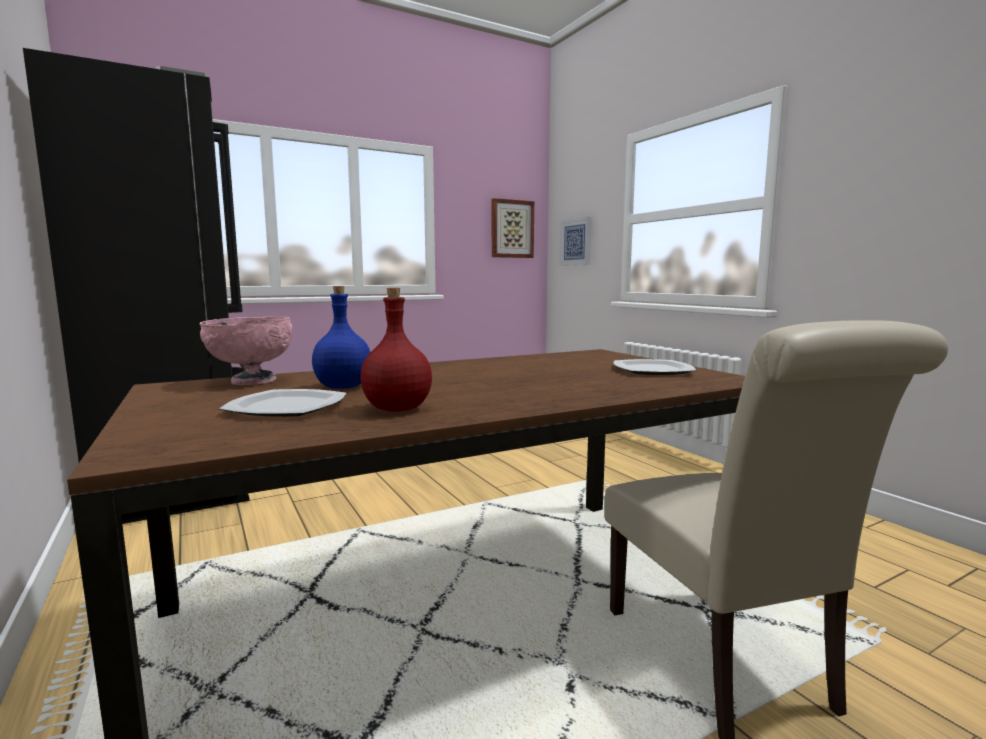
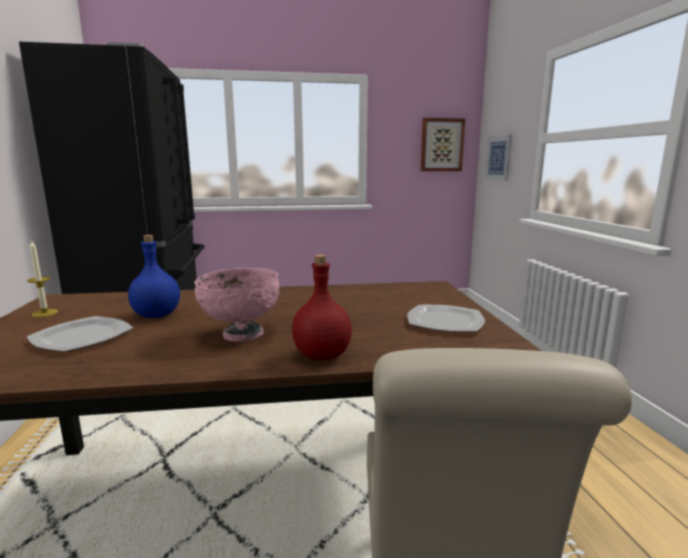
camera: 20 degrees right, 5 degrees up
(181, 396) = (45, 313): none -> candle
(252, 381) = (113, 299): pink bowl -> pink bowl (242, 334)
(396, 409) = (145, 352): red bottle -> red bottle (321, 355)

